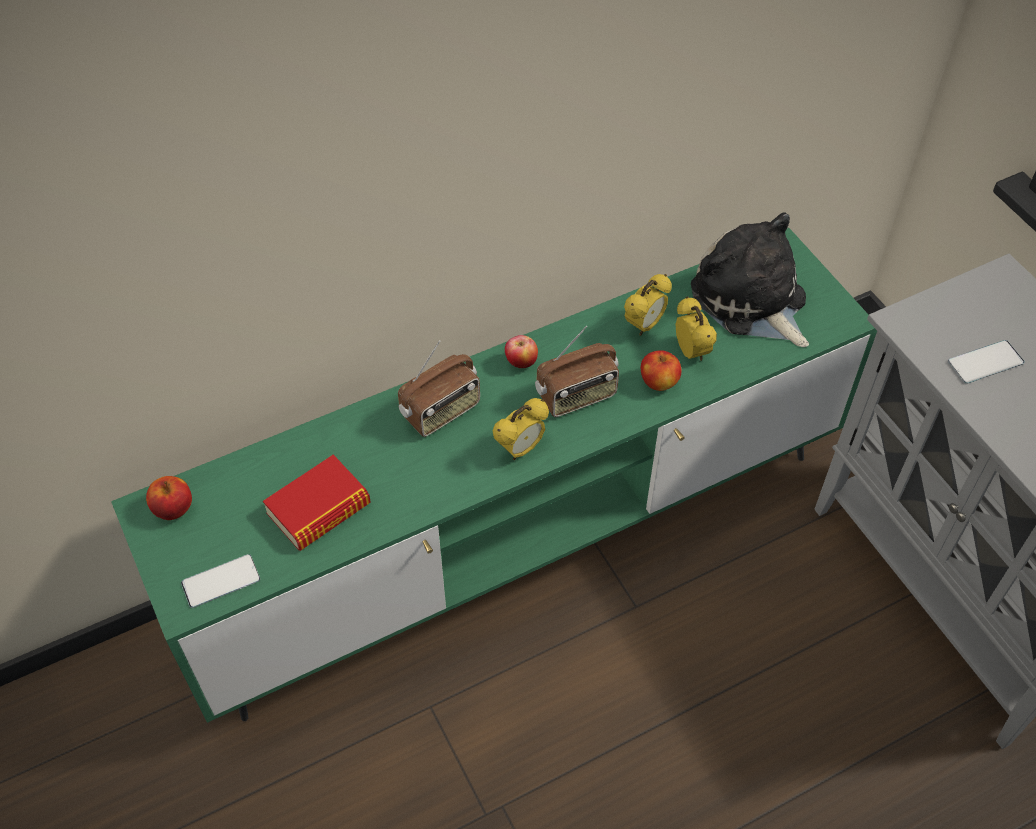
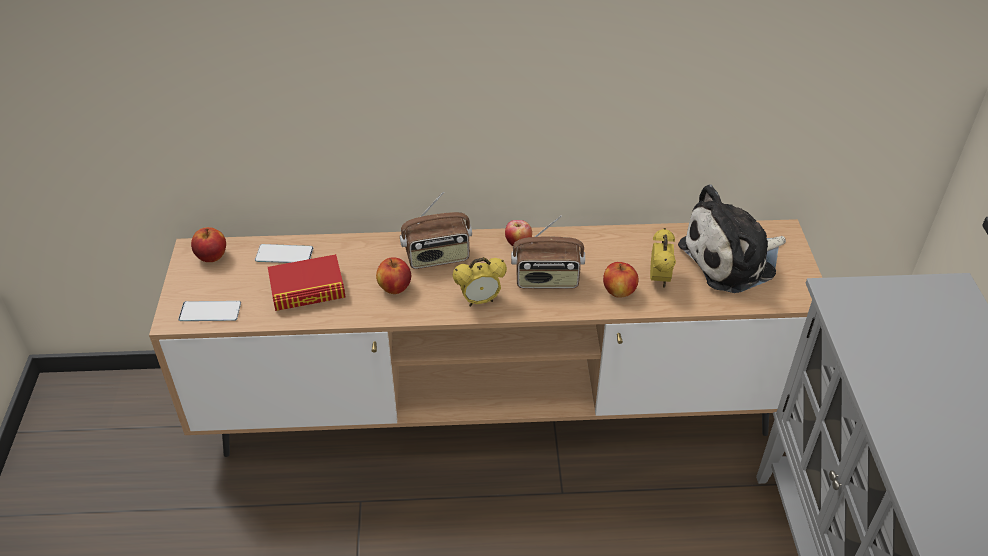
camera: 25 degrees right, 10 degrees down
(417, 468) = (394, 288): none -> apple
(516, 542) = (493, 411): green tv stand -> brown tv stand
(644, 325) = (632, 250): alarm clock -> none
(751, 301) = (732, 260): plush toy -> plush toy turned 105 degrees counterclockwise
(985, 362) = (895, 345): phone -> phone (284, 254)

